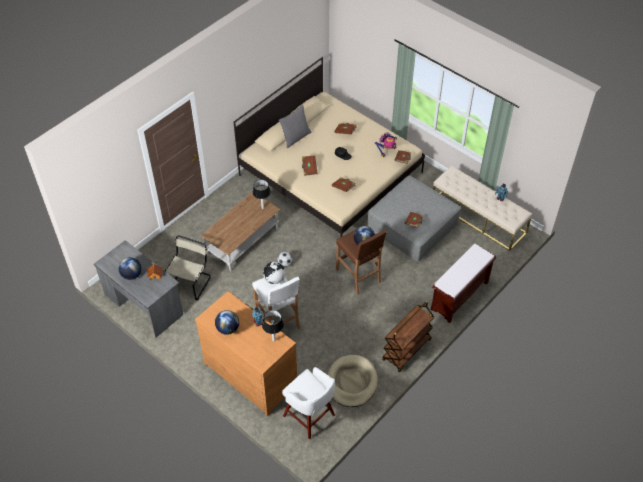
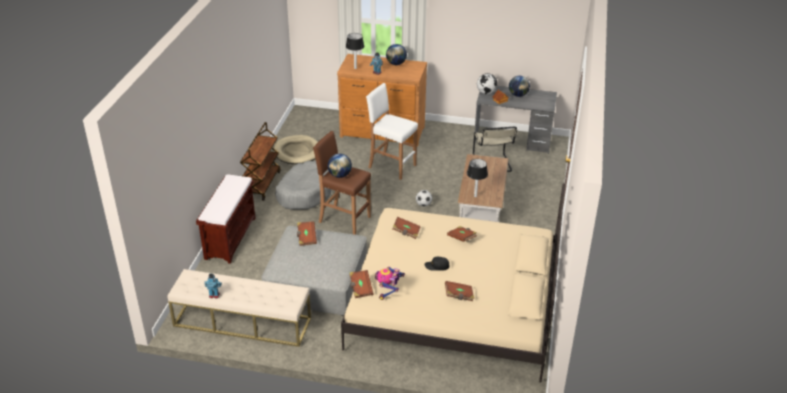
camera: 150 degrees right, 15 degrees down
(274, 279) = (400, 127): globe -> globe (486, 93)
(295, 137) = (511, 265): grey pillow -> none
(310, 416) = (316, 126): white stool -> none
(374, 321) = (305, 193): none -> grey dog bed

